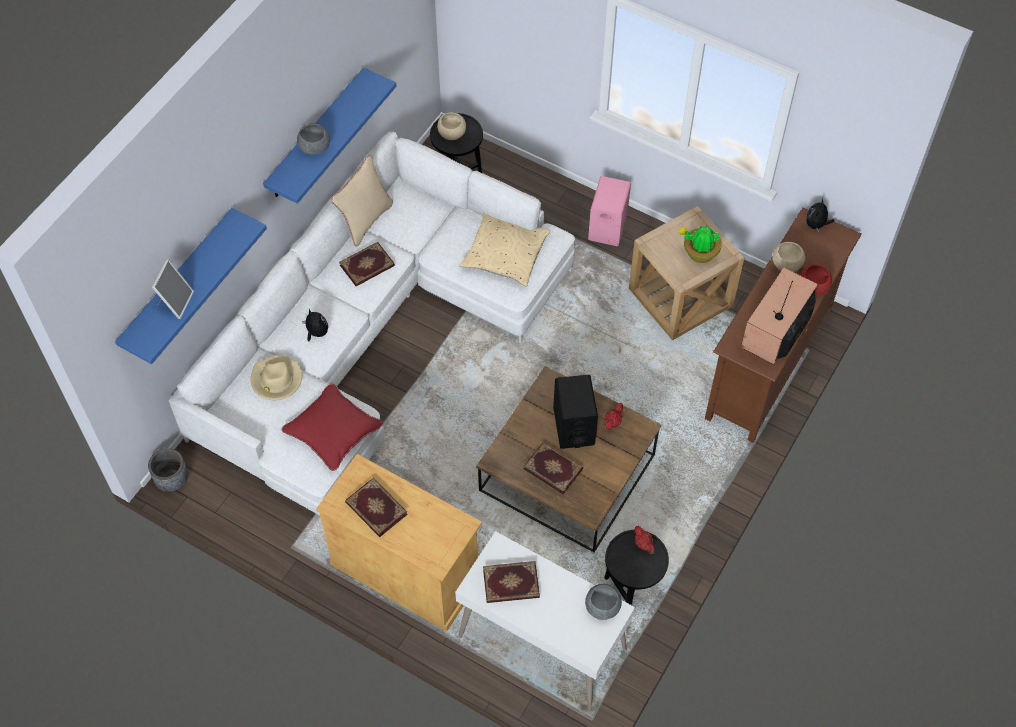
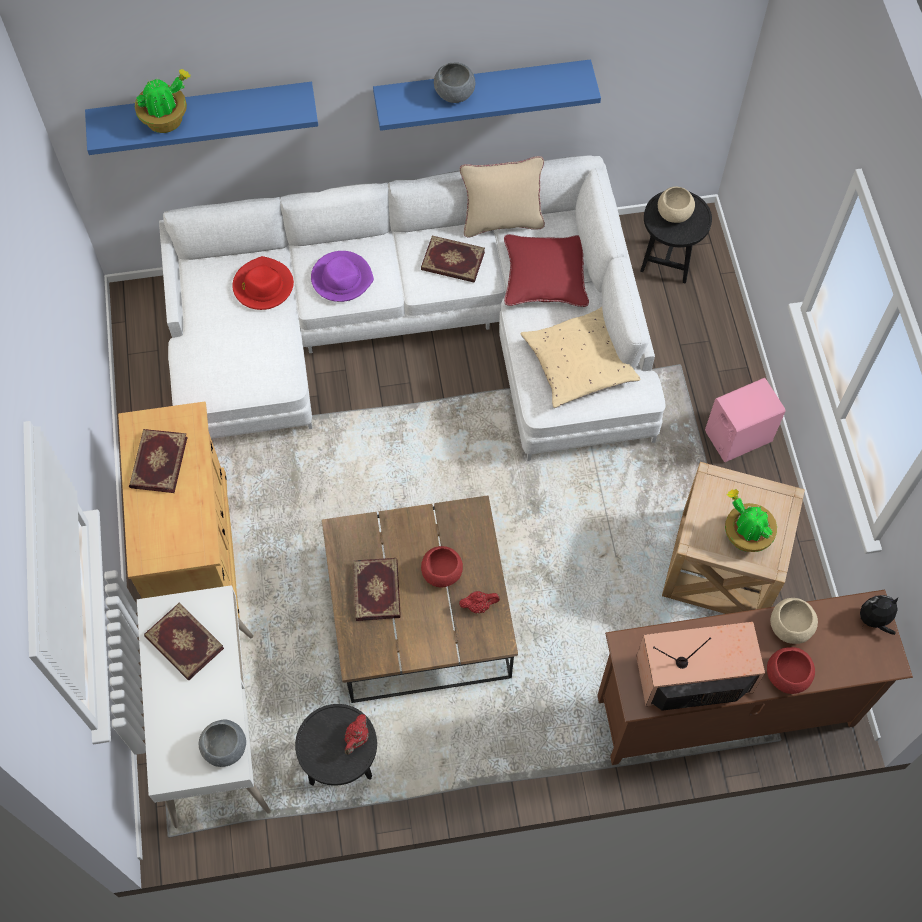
camera: 50 degrees right, 5 degrees up
(172, 480) = (132, 298): grey planter -> none
(175, 302) = (167, 120): picture frame -> potted plant
(276, 380) = (263, 286): beige hat -> red hat
(316, 333) = (341, 278): plush toy -> purple hat
(333, 430) = (249, 371): red pillow -> red pillow (545, 276)
(573, 426) = (442, 573): black speaker -> red bowl

